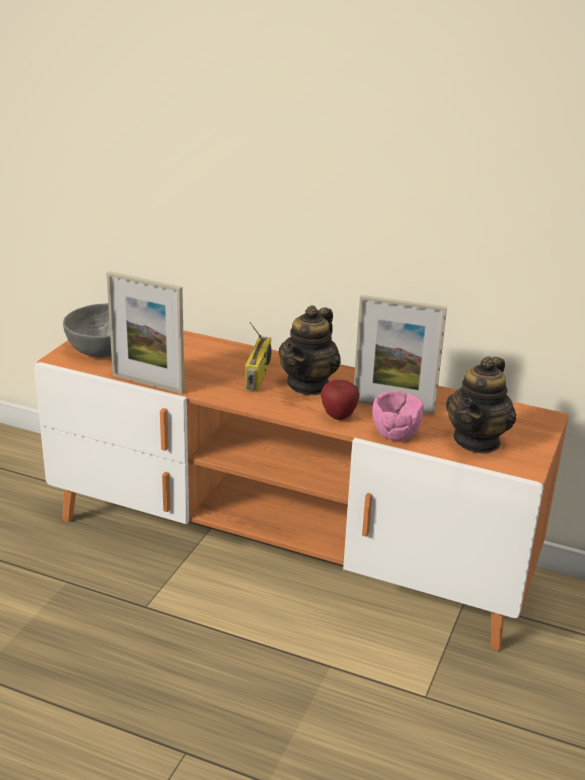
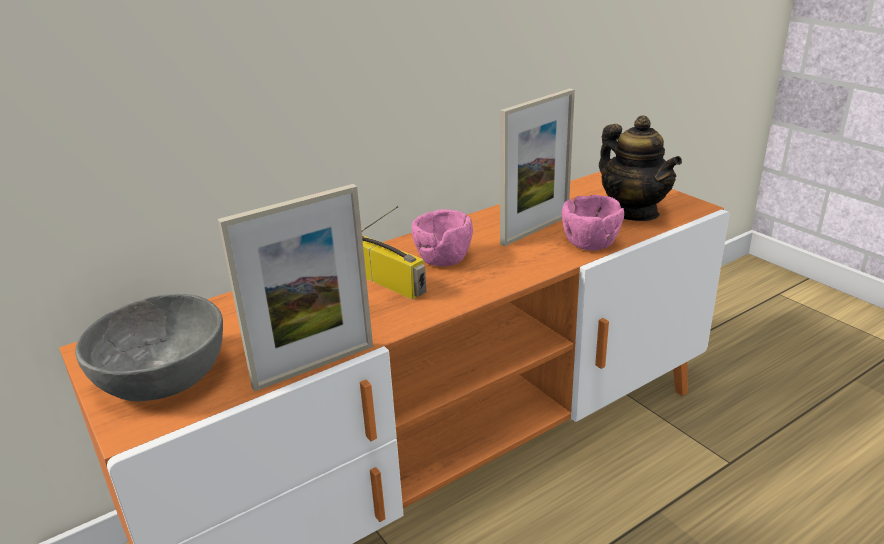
camera: 55 degrees left, 0 degrees up
(309, 384) = (443, 258): teapot -> pink bowl
(338, 416) = (529, 262): apple -> none

